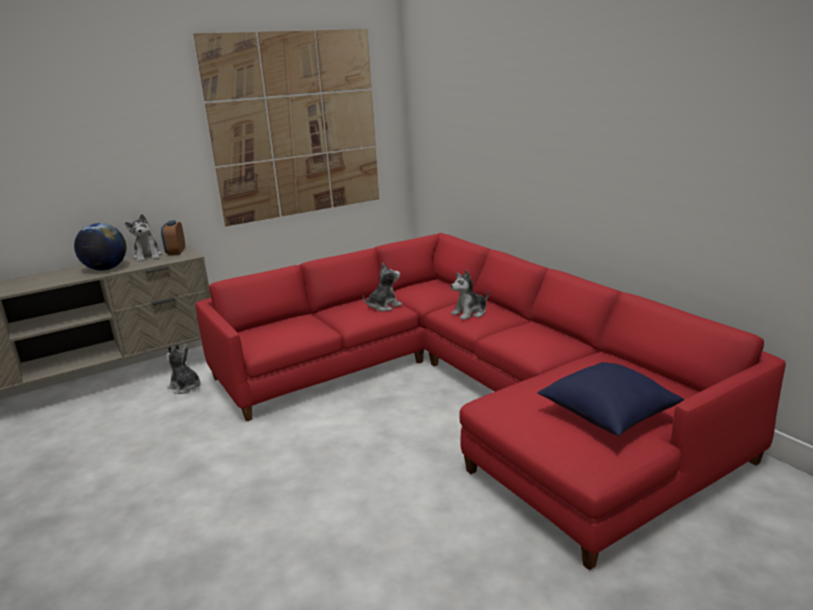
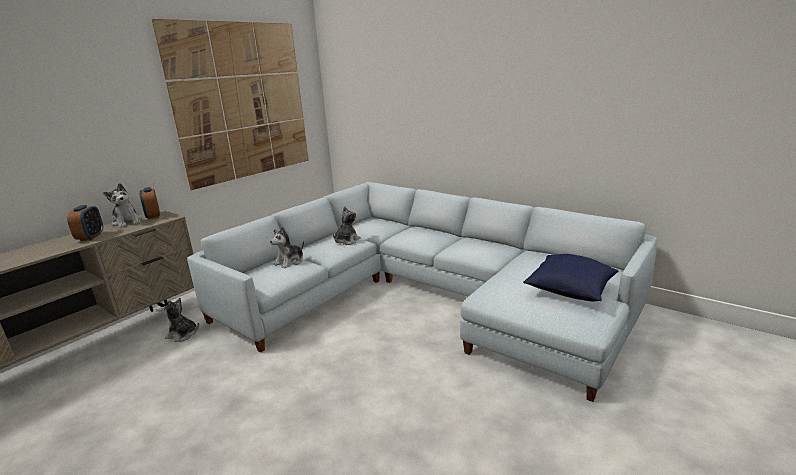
camera: 20 degrees left, 0 degrees up
(106, 269) = (90, 237): globe -> alarm clock
(464, 390) = (424, 296): red sofa -> grey sofa
(470, 313) = (417, 237): plush toy -> plush toy (290, 262)

